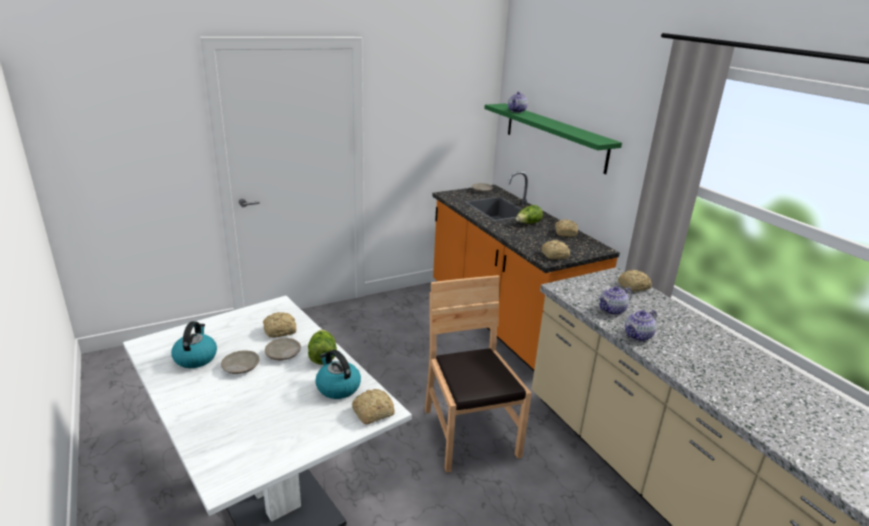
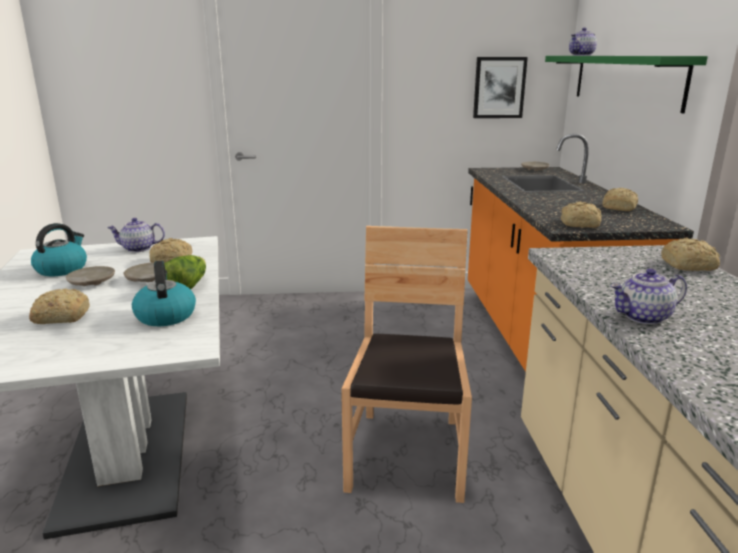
camera: 25 degrees right, 5 degrees down
(371, 413) = (171, 346): bread -> bread (61, 317)
(450, 128) = (499, 87): none -> picture
(528, 223) = (569, 196): lettuce -> none
(612, 310) = (622, 284): teapot -> teapot (138, 249)

